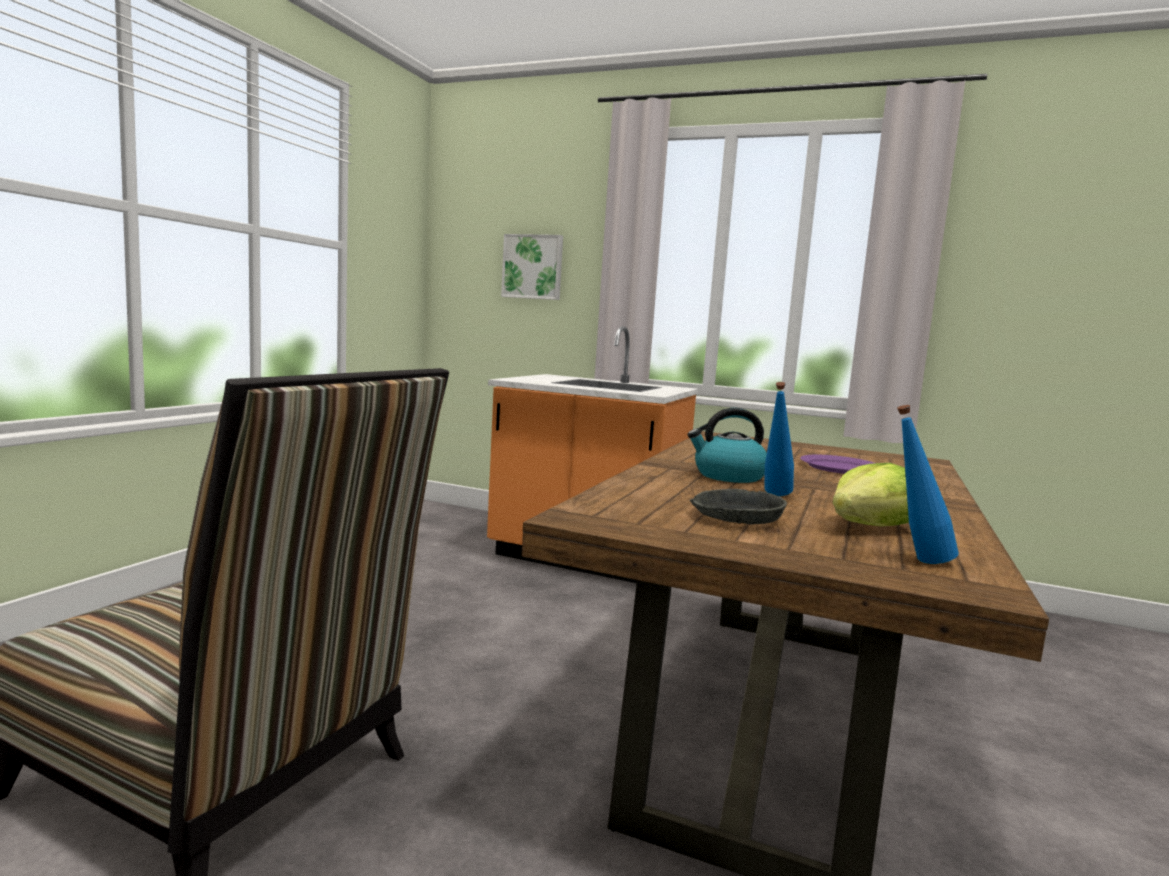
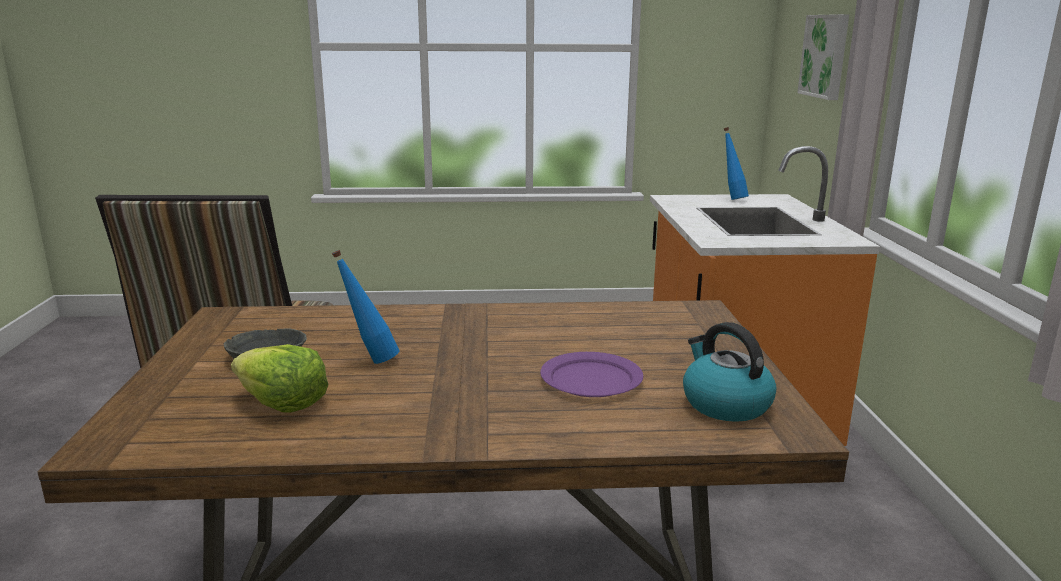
camera: 65 degrees right, 10 degrees up
(728, 476) = (440, 337): kettle -> kettle (724, 404)
(915, 561) = (173, 422): blue bottle -> blue bottle (731, 199)

